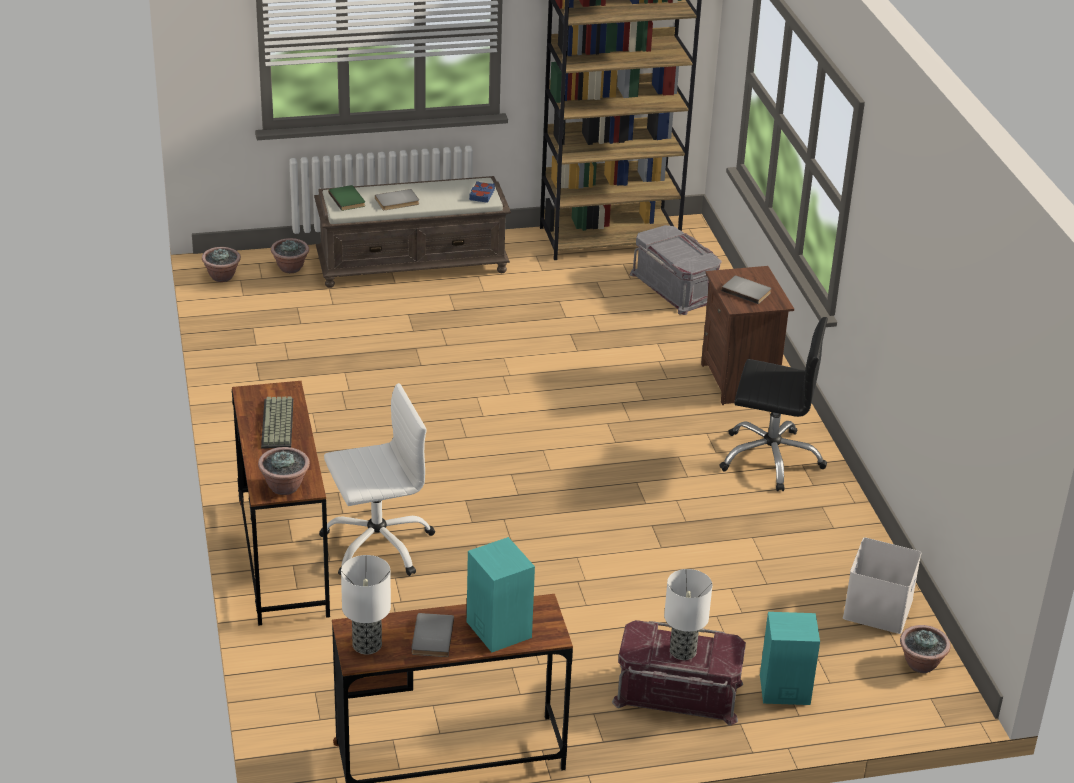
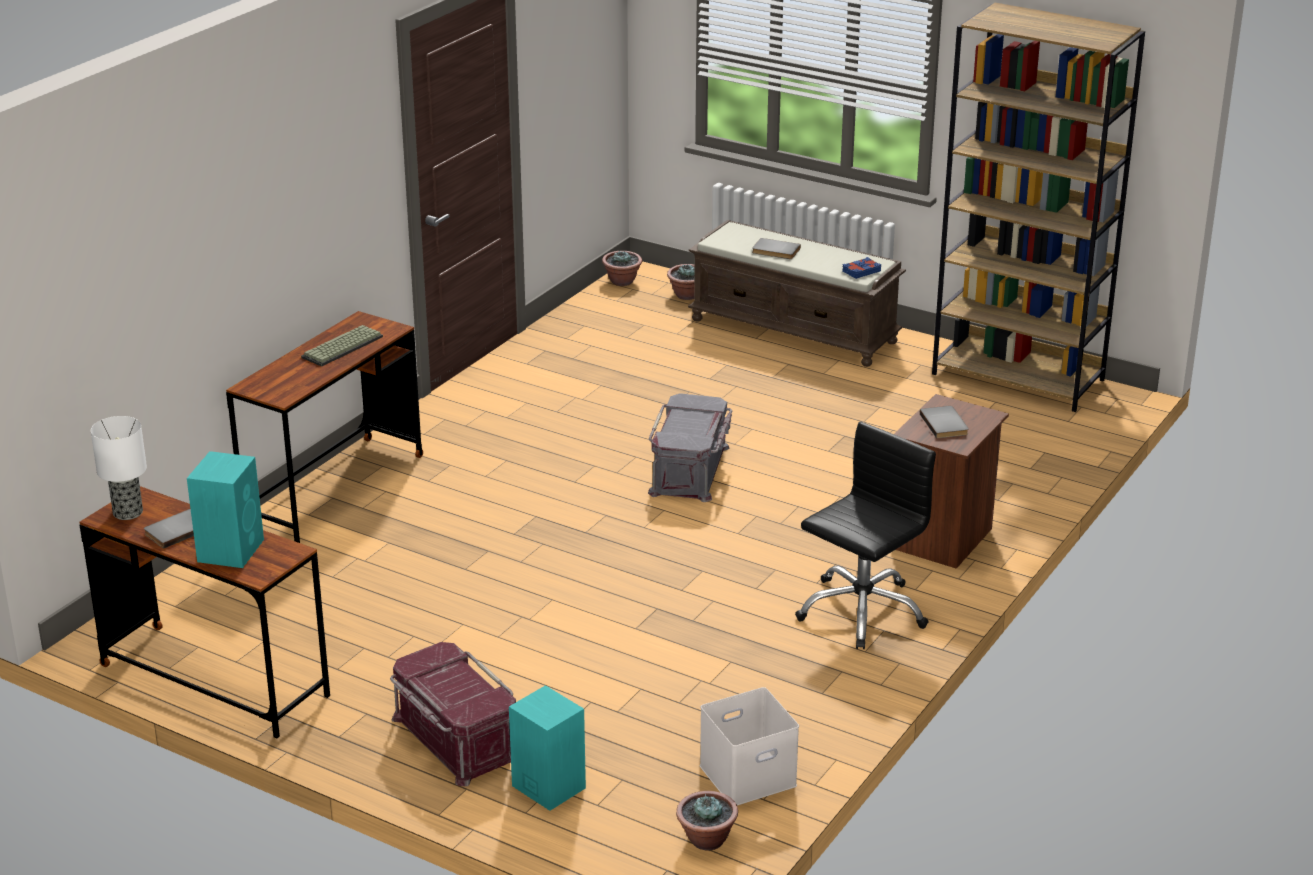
camera: 45 degrees right, 5 degrees down
(285, 487) = (269, 389): potted plant -> none
(348, 199) = (737, 235): green book -> none
(377, 544) = (415, 514): white office chair -> none
(676, 287) = (1015, 440): grey storage box -> grey storage box (691, 470)
(682, 652) = (450, 686): table lamp -> none
(770, 458) = (861, 611): black office chair -> black office chair turned 105 degrees counterclockwise

